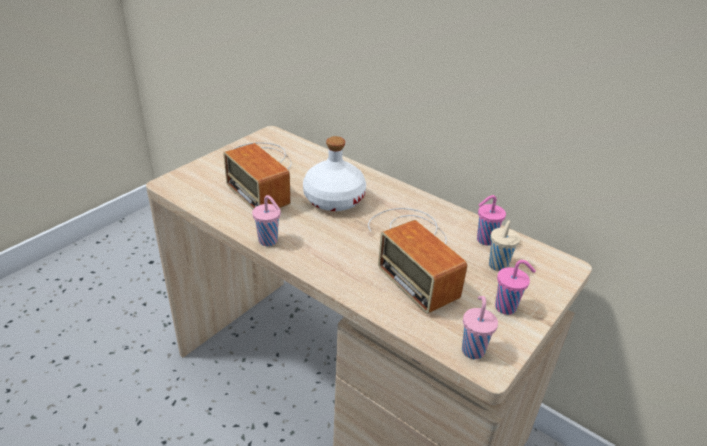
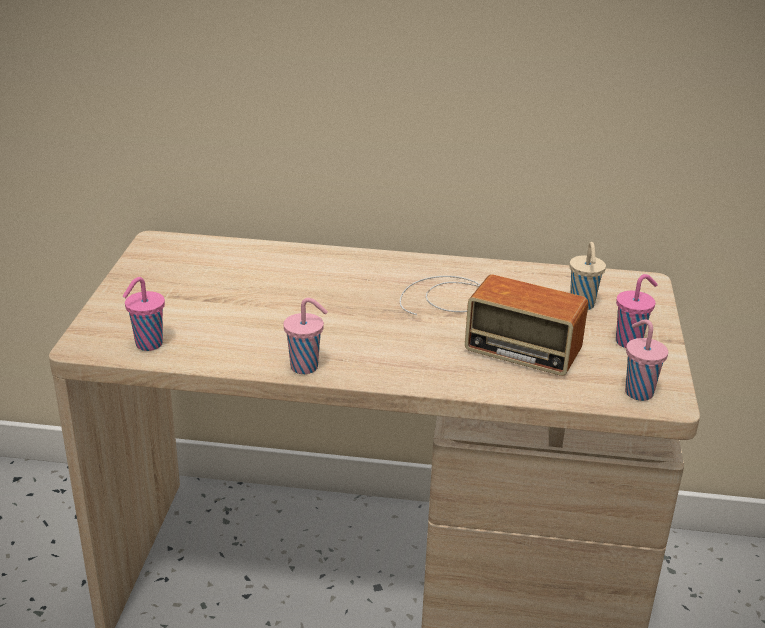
camera: 30 degrees left, 5 degrees down
(261, 173) = (202, 293): radio -> none
(333, 199) = (330, 295): white bottle -> none
(484, 240) = (543, 284): pink cup -> pink cup (147, 345)

